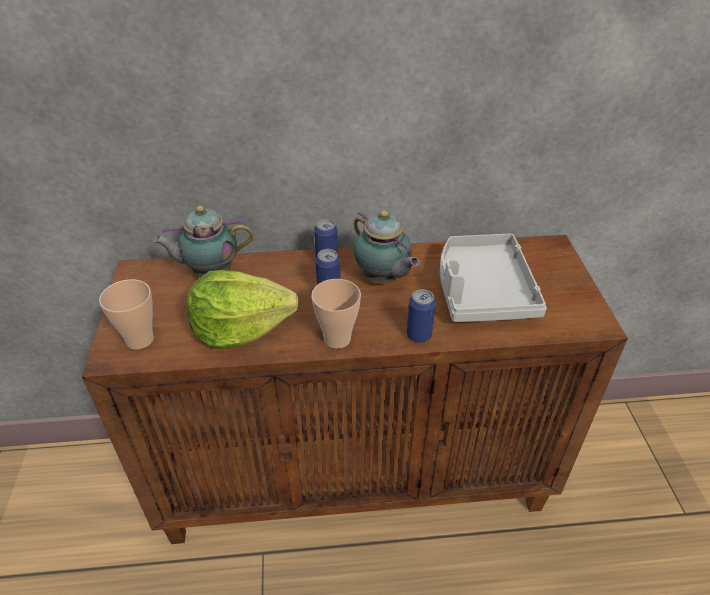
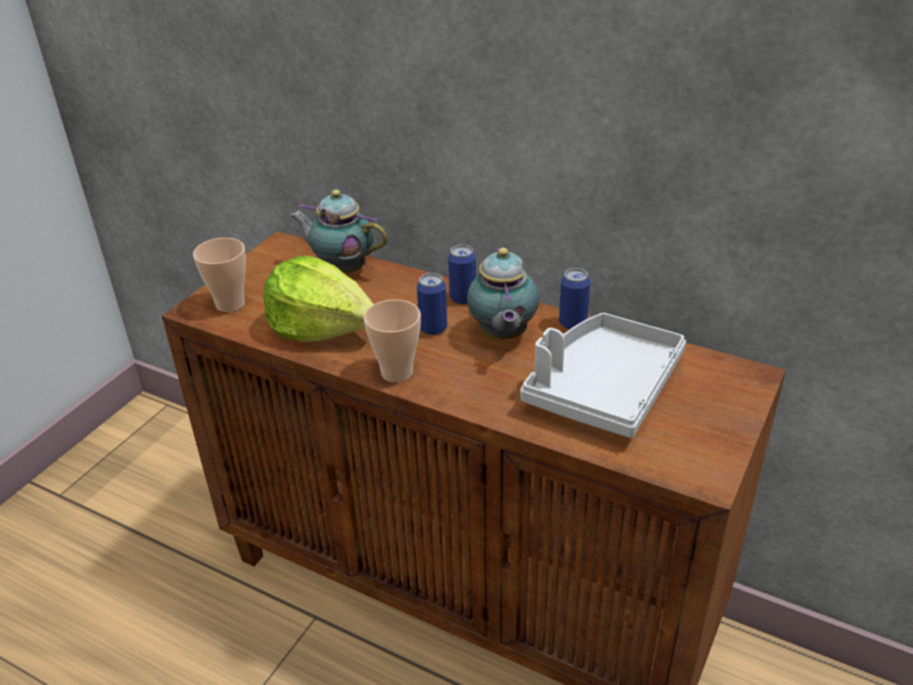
camera: 35 degrees right, 5 degrees down
(418, 335) = (481, 403): can -> can (572, 323)

